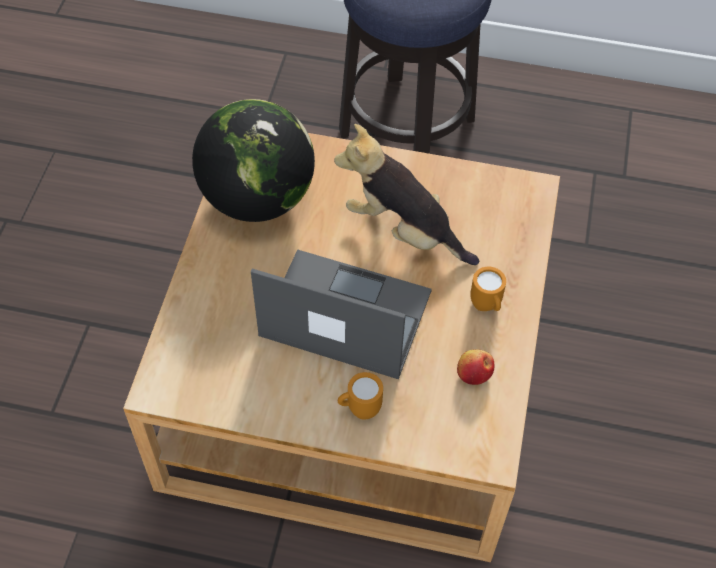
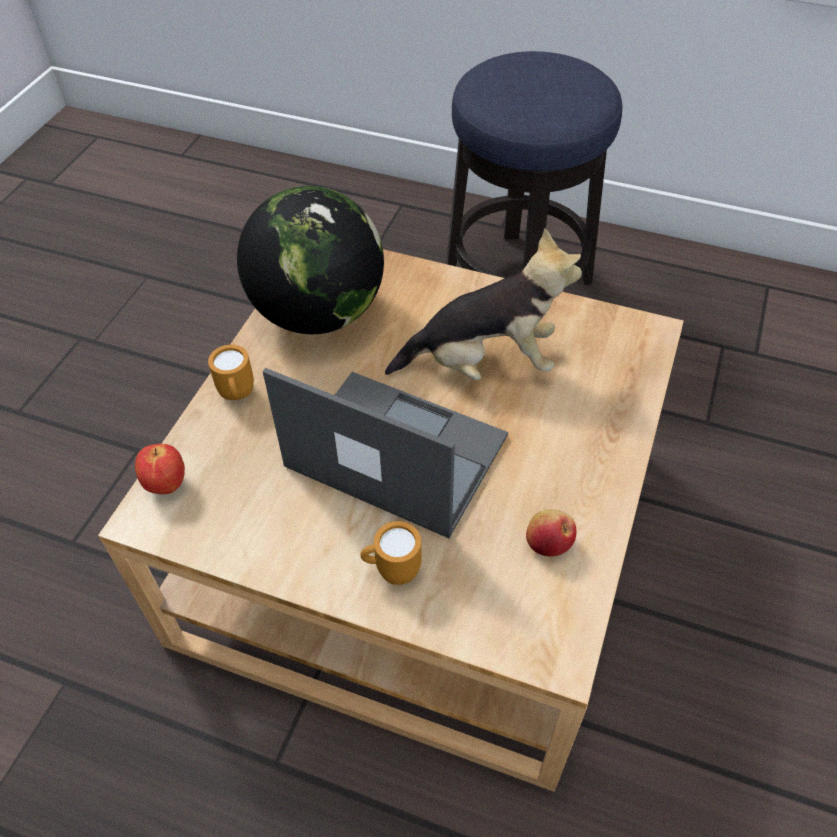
camera: 10 degrees right, 5 degrees down
(166, 361) = (166, 484): none -> apple
(404, 230) = (484, 363): plush toy -> plush toy turned 135 degrees clockwise
(487, 307) = (576, 461): orange mug -> orange mug (237, 396)

